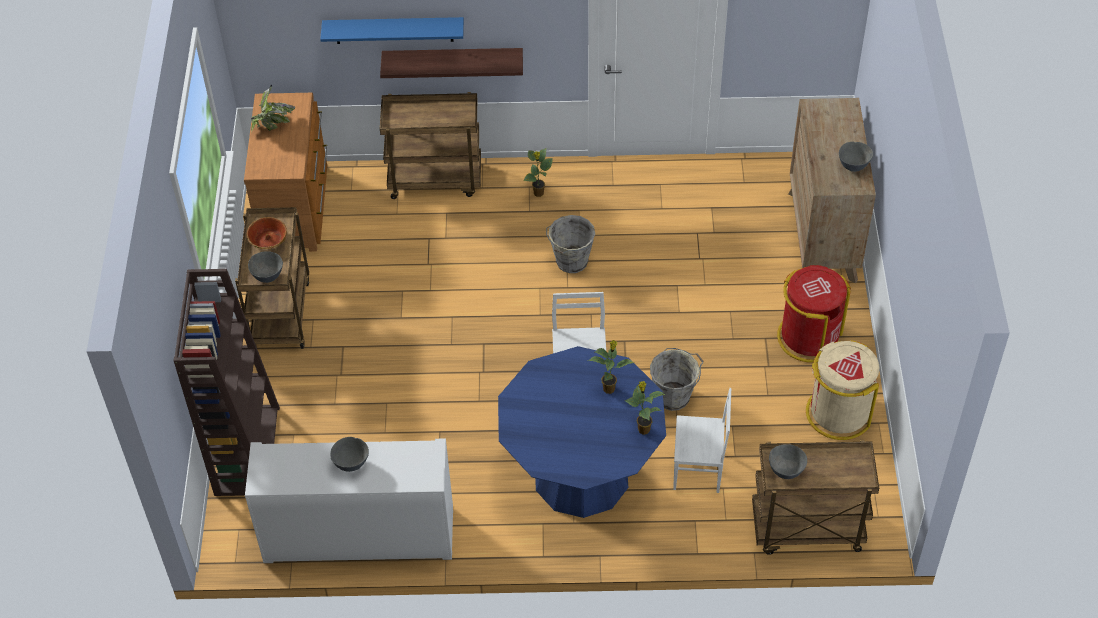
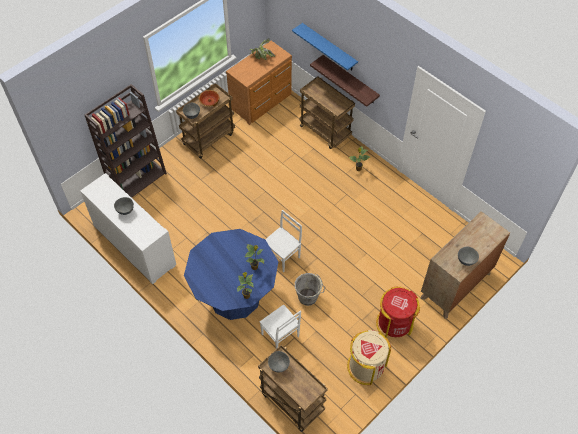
camera: 45 degrees right, 5 degrees up
(571, 262) = (336, 207): grey bucket -> none

